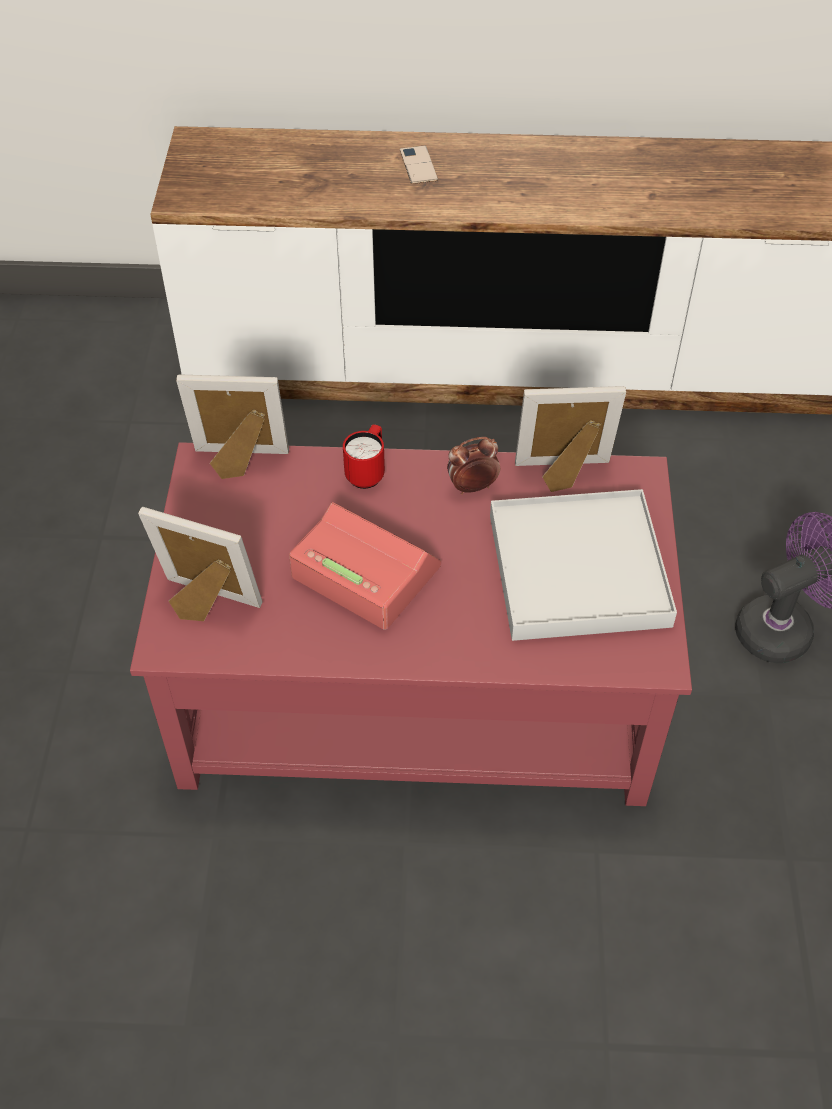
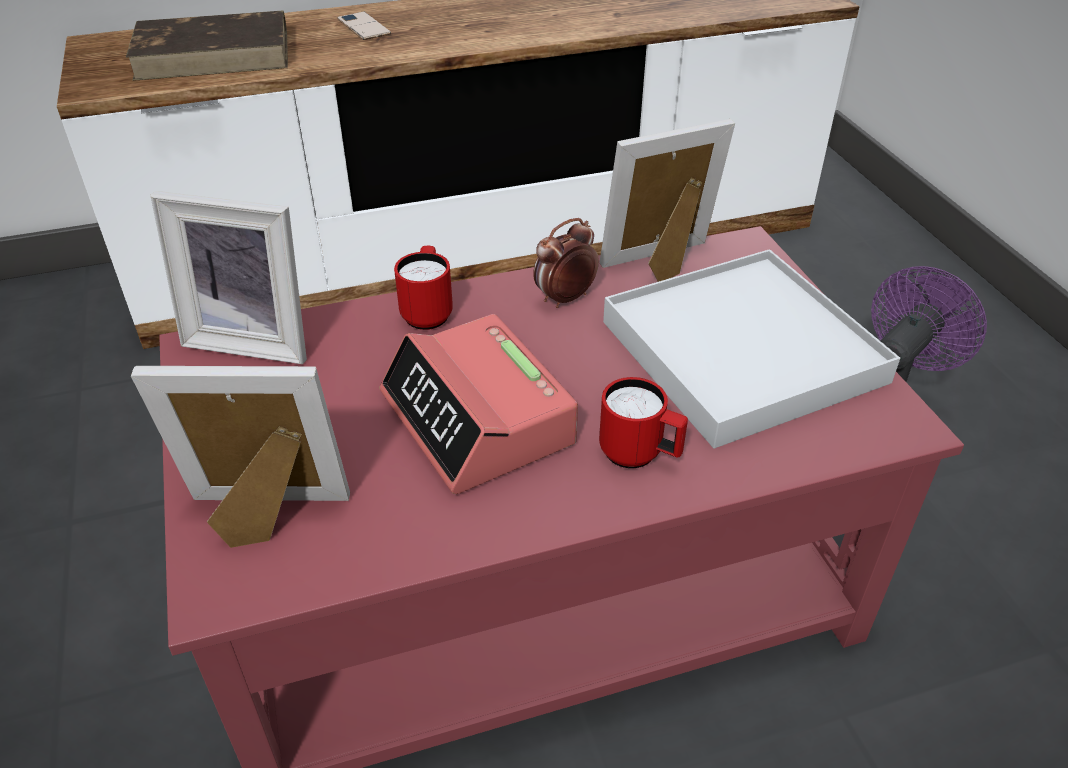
camera: 20 degrees left, 10 degrees down
(240, 463) = (254, 338): picture frame -> picture frame turned 150 degrees counterclockwise
(285, 175) = (215, 53): none -> brown book
(364, 572) = (478, 419): alarm clock -> alarm clock turned 135 degrees counterclockwise
(459, 630) = (639, 455): none -> red mug

